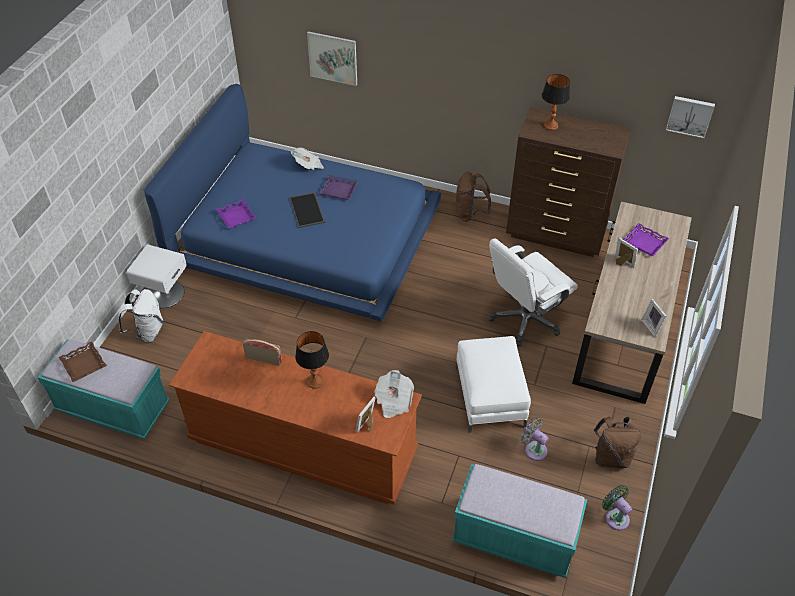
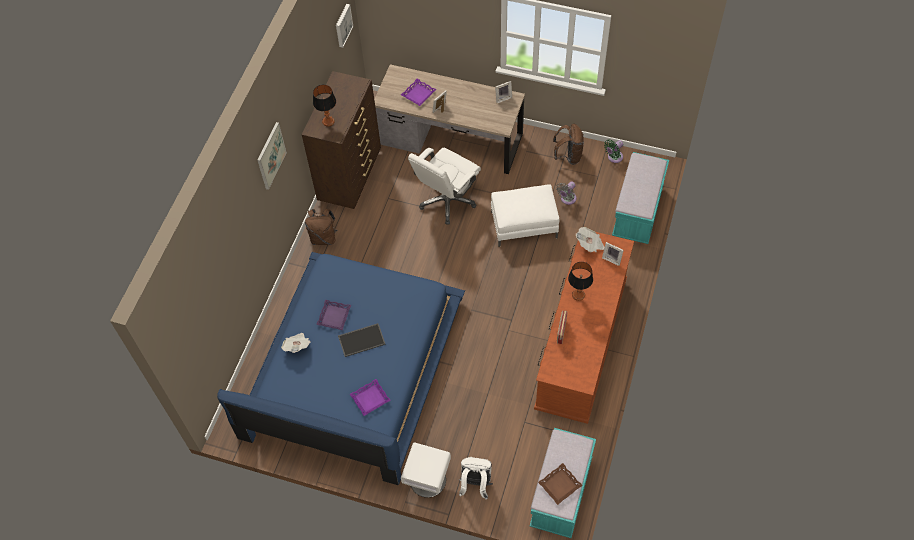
camera: 90 degrees left, 10 degrees up
(333, 58) = (223, 284): picture -> picture (271, 155)
(525, 319) = (447, 201): white office chair -> white office chair turned 75 degrees clockwise

